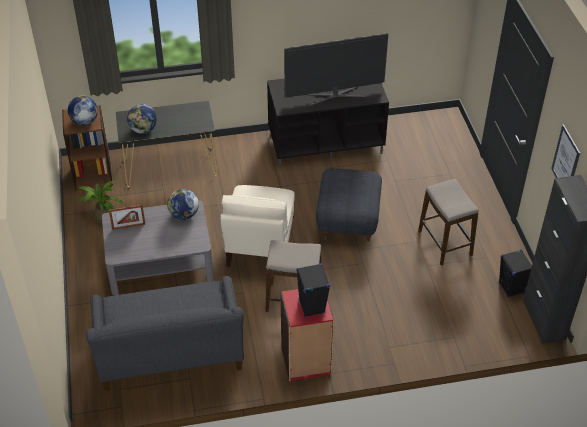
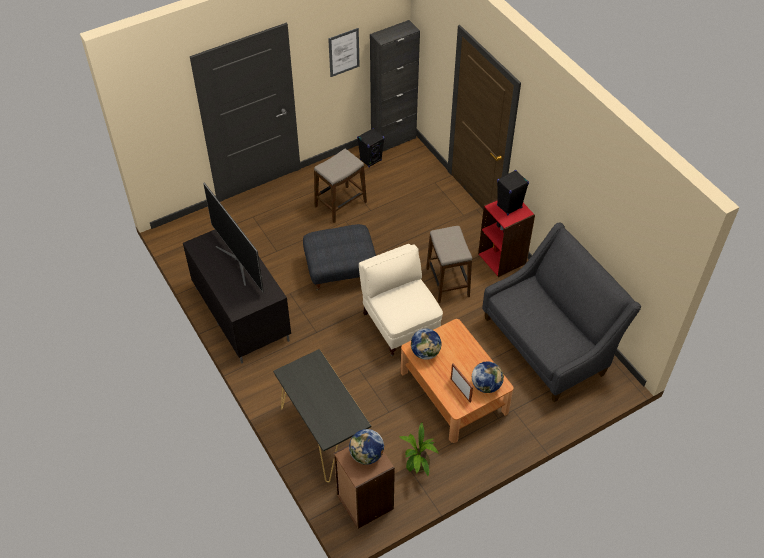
camera: 110 degrees left, 5 degrees up
(143, 130) = (342, 410): globe -> globe (486, 385)
(159, 262) = (454, 391): grey coffee table -> brown coffee table
(259, 246) = (400, 323): beige armchair -> beige armchair turned 105 degrees counterclockwise

